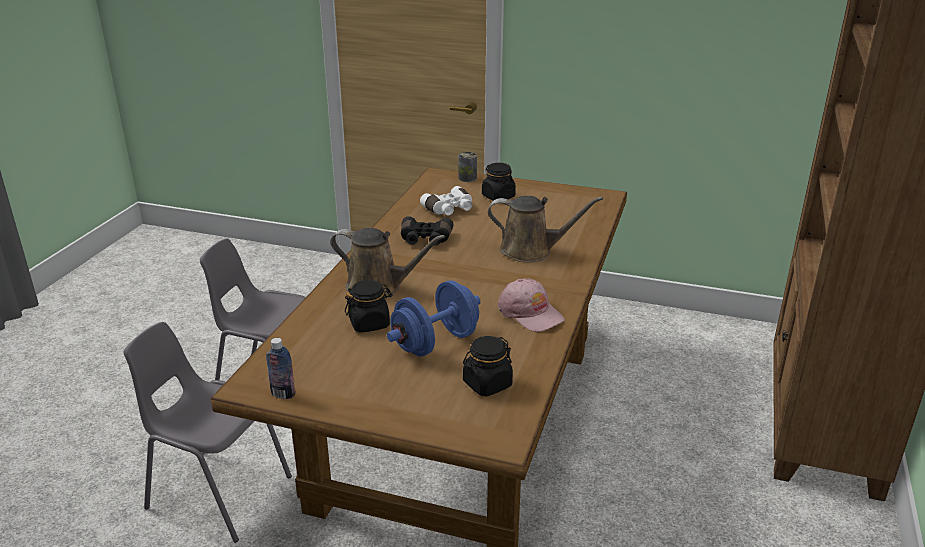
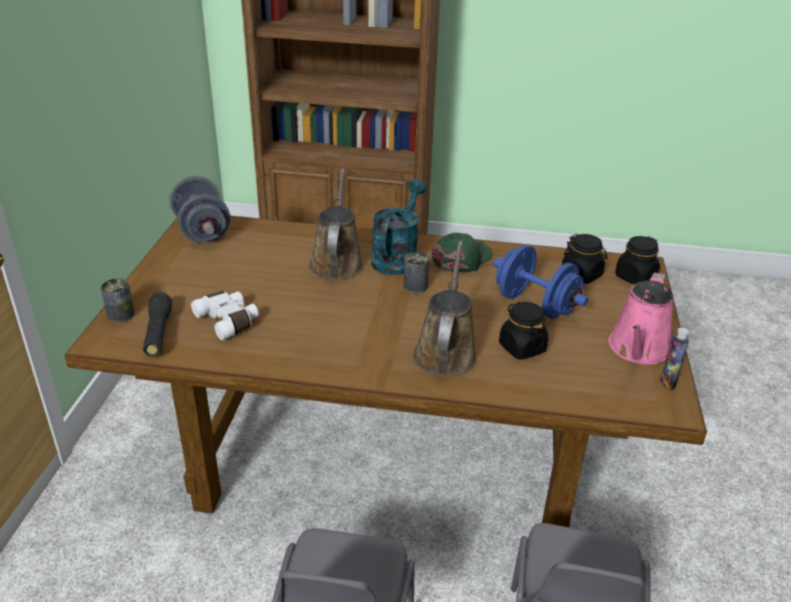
camera: 100 degrees left, 5 degrees up
(338, 389) = (638, 349): none -> pink watering can
(425, 239) = (319, 331): black binoculars -> none
(441, 189) = (158, 333): none -> black flashlight
(482, 283) = (415, 286): none -> can
(498, 196) = (189, 288): black jar -> black jar (635, 277)
(530, 313) = (462, 259): pink cap -> green cap
(538, 279) = (397, 257): none -> turquoise watering can
(588, 199) = (202, 231): none -> grey dumbbell

